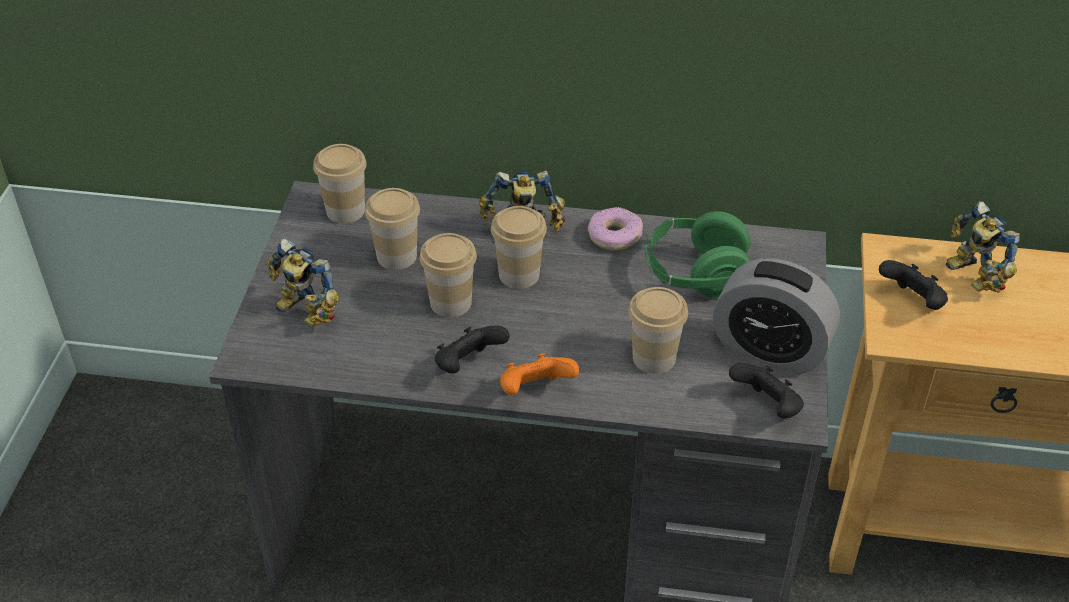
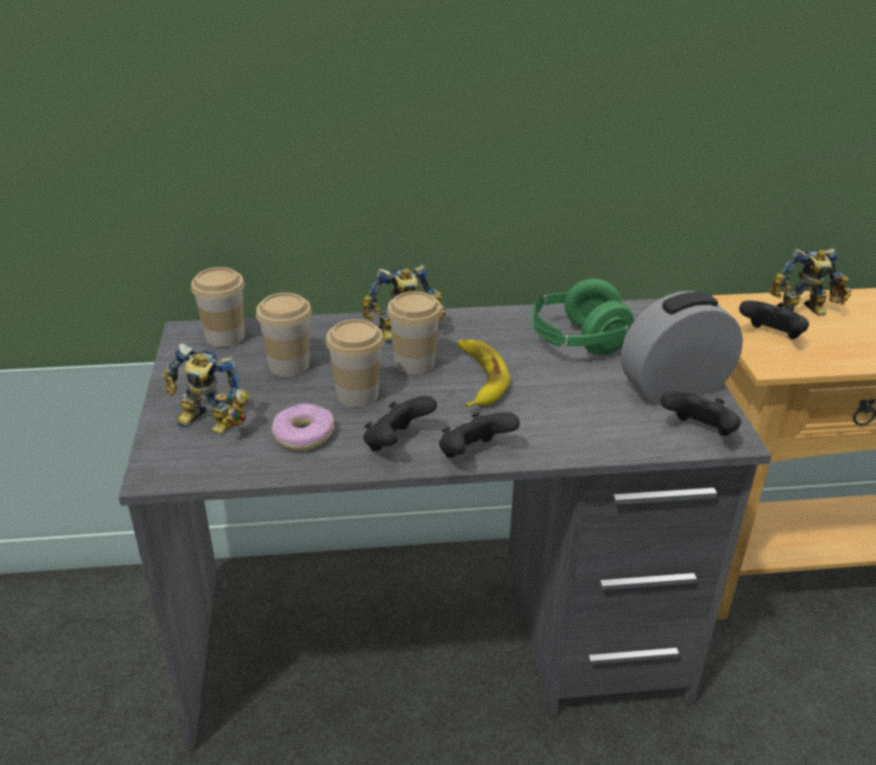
camera: 15 degrees left, 10 degrees down
(535, 391) = (473, 454): orange game controller -> black game controller
(576, 303) = (478, 378): none -> banana
(614, 236) = (489, 323): donut -> donut (303, 435)
(654, 358) = (573, 410): cup -> none
(770, 349) = (674, 387): alarm clock -> alarm clock turned 150 degrees clockwise
(970, 276) = (804, 313): toy robot -> toy robot turned 60 degrees counterclockwise

